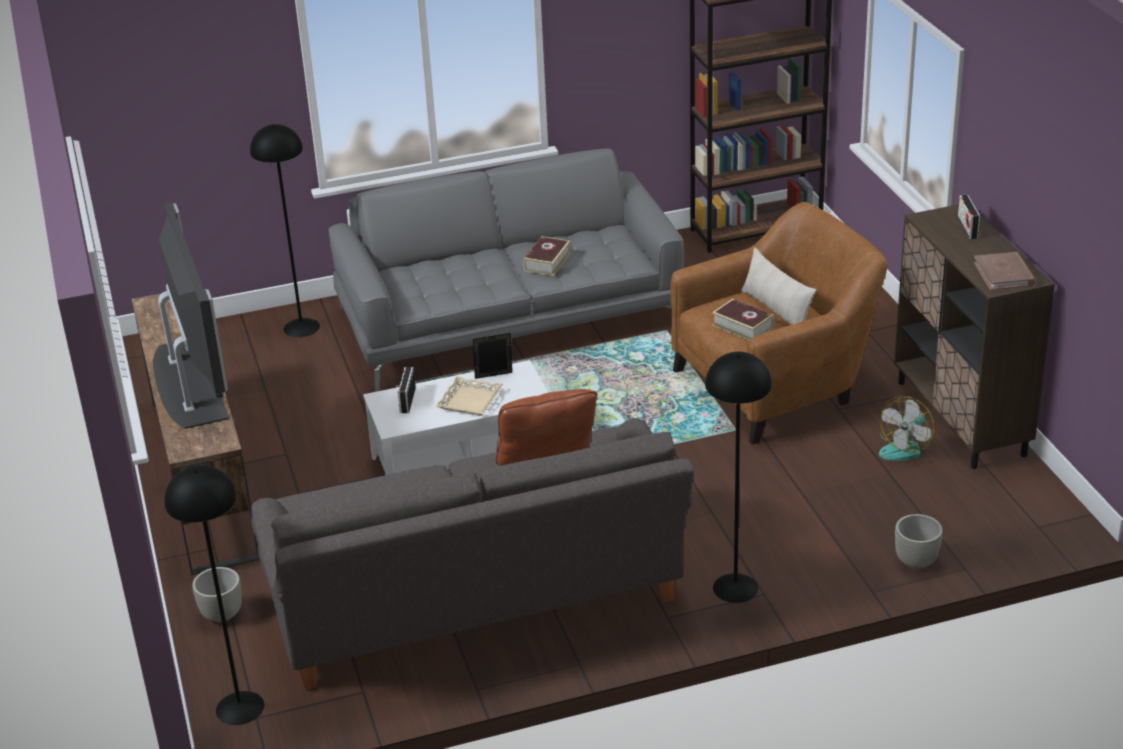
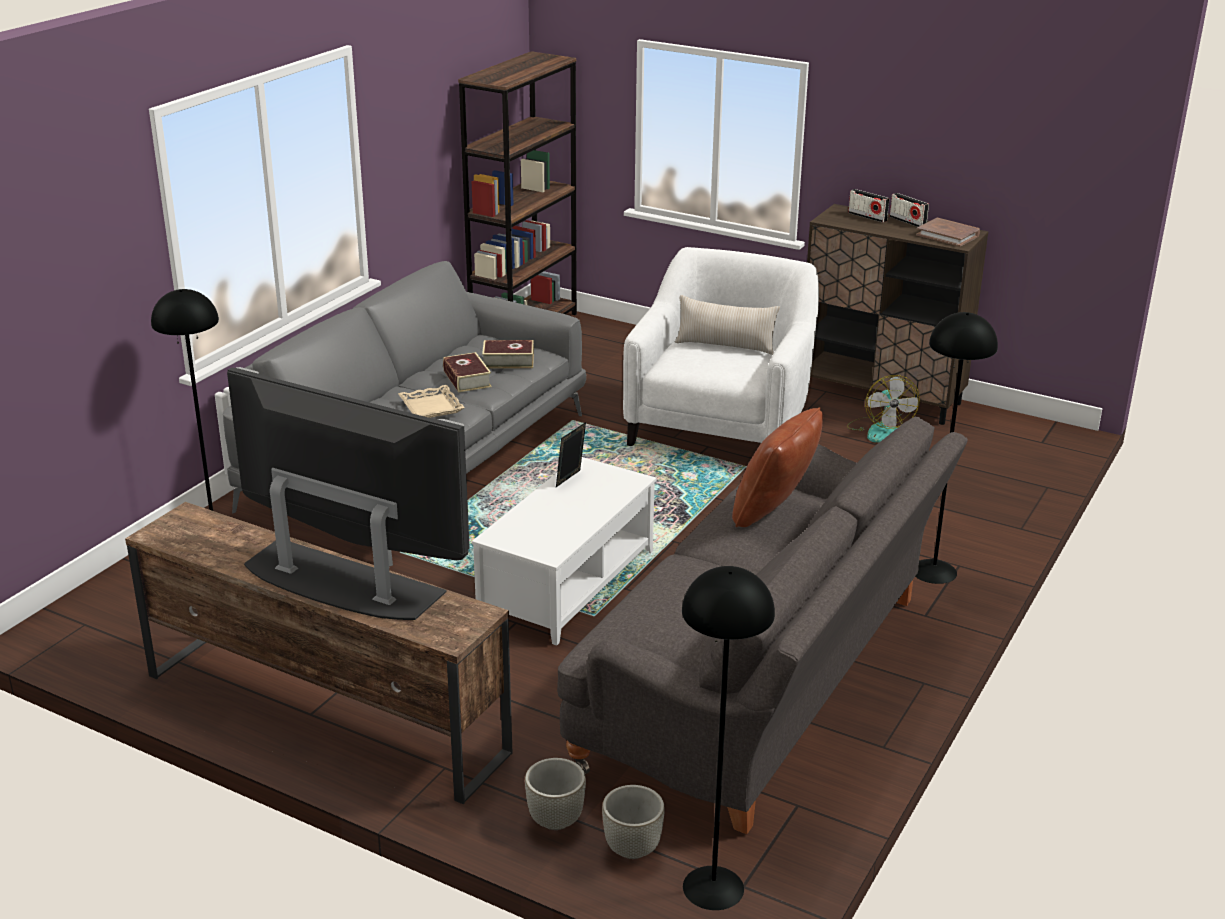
camera: 45 degrees left, 5 degrees down
(407, 400) = (525, 528): radio -> radio (907, 221)
(470, 401) = (583, 505): beige tray -> beige tray (432, 407)
(742, 326) = (722, 365): book -> book (508, 361)
(776, 384) = (721, 425): brown armchair -> white armchair
(916, 562) = (1013, 497): grey planter -> grey planter (633, 848)

